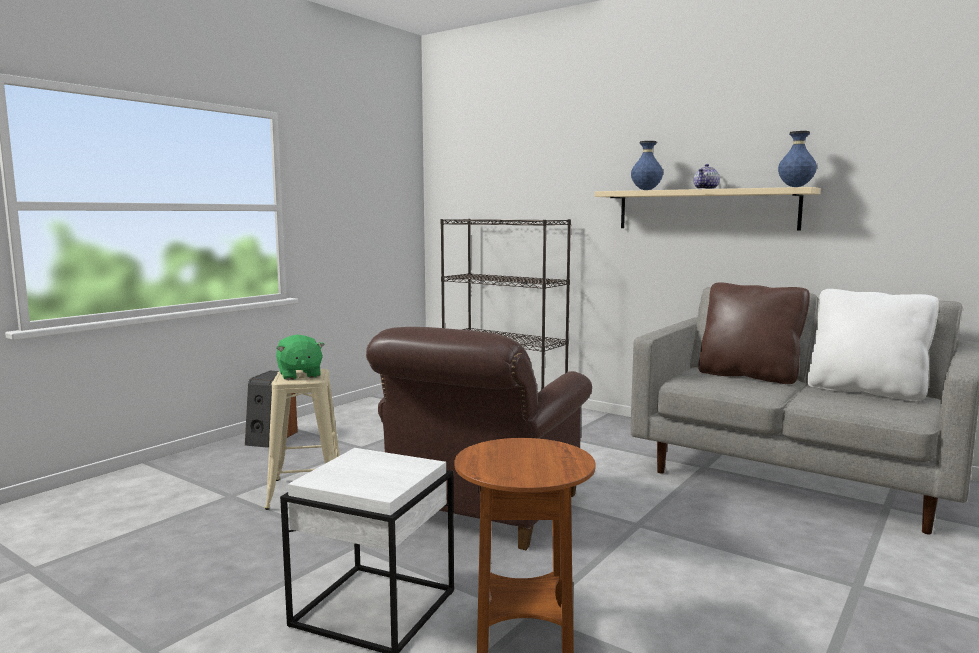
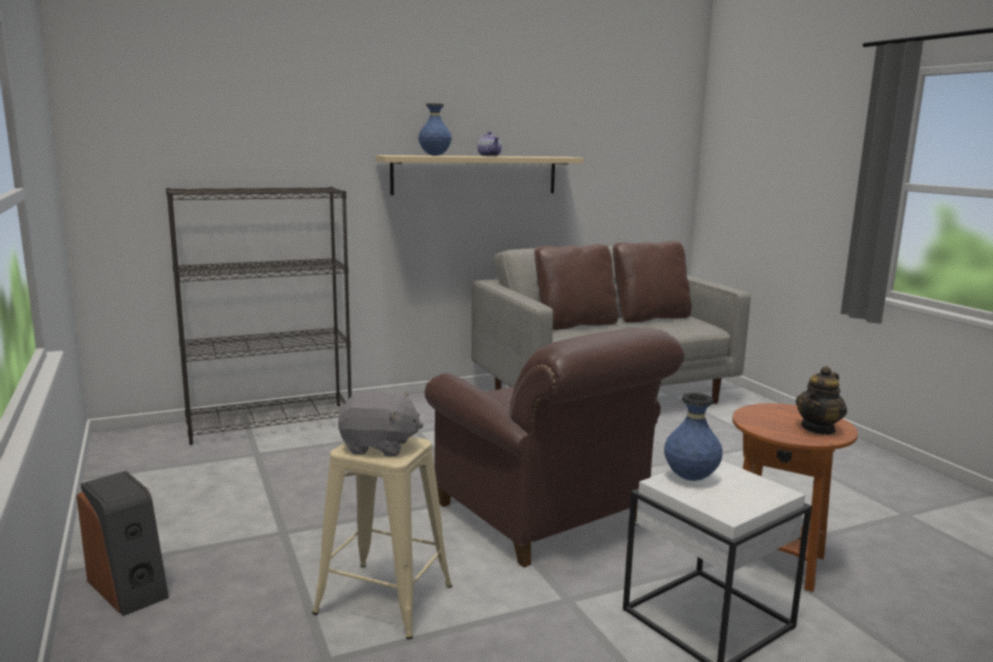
camera: 60 degrees left, 5 degrees up
(299, 375) = (379, 447): green plush toy -> grey plush toy
(520, 470) = (818, 428): none -> teapot
(796, 187) = (564, 157): blue vase -> blue vase (690, 478)
(865, 391) = (650, 317): white pillow -> brown pillow

